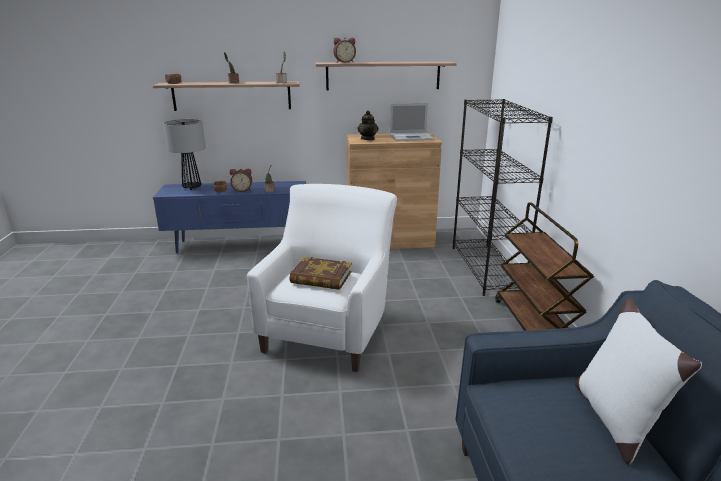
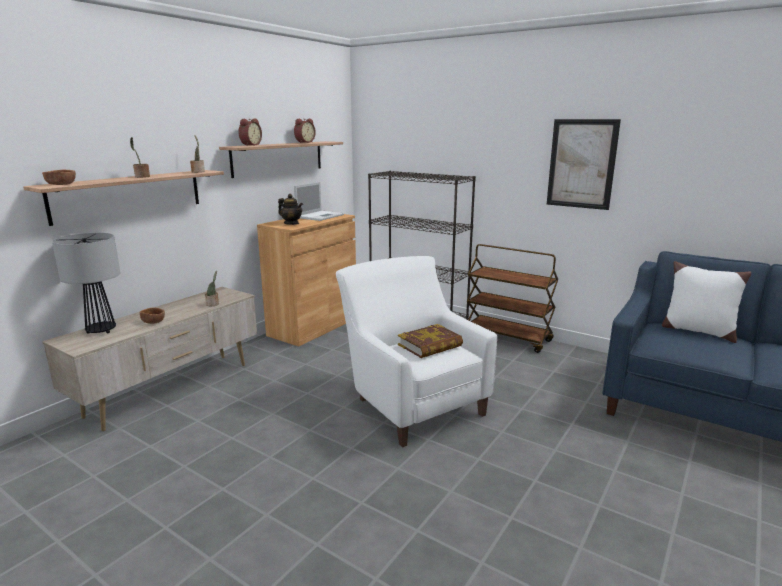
camera: 50 degrees left, 5 degrees down
(239, 245) = (172, 389): blue tv stand -> beige tv stand
(242, 190) = (178, 313): alarm clock -> alarm clock (304, 142)
(642, 118) = (581, 164): none -> picture

